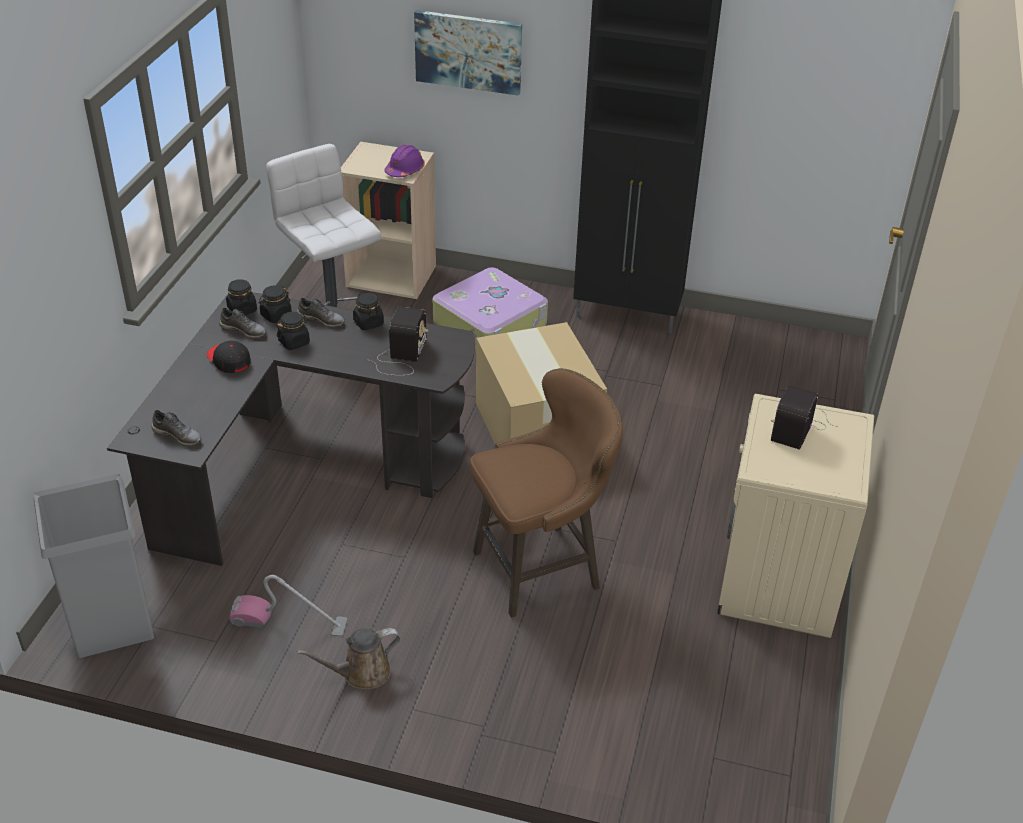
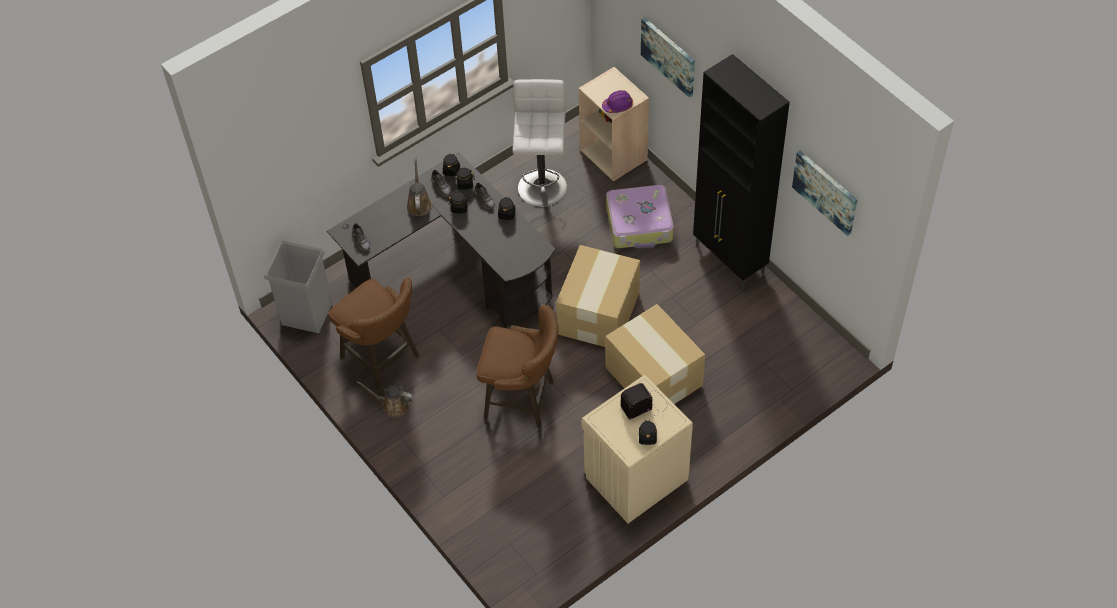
camera: 40 degrees right, 15 degrees up
(228, 360) = (419, 203): black cap -> brown watering can
(289, 622) = (382, 359): vacuum cleaner -> brown stool
(401, 357) = (503, 247): radio -> none
(675, 462) = (654, 377): none -> cardboard box
(793, 95) = (825, 192): none -> picture
(846, 457) = (647, 437): none -> black jar

